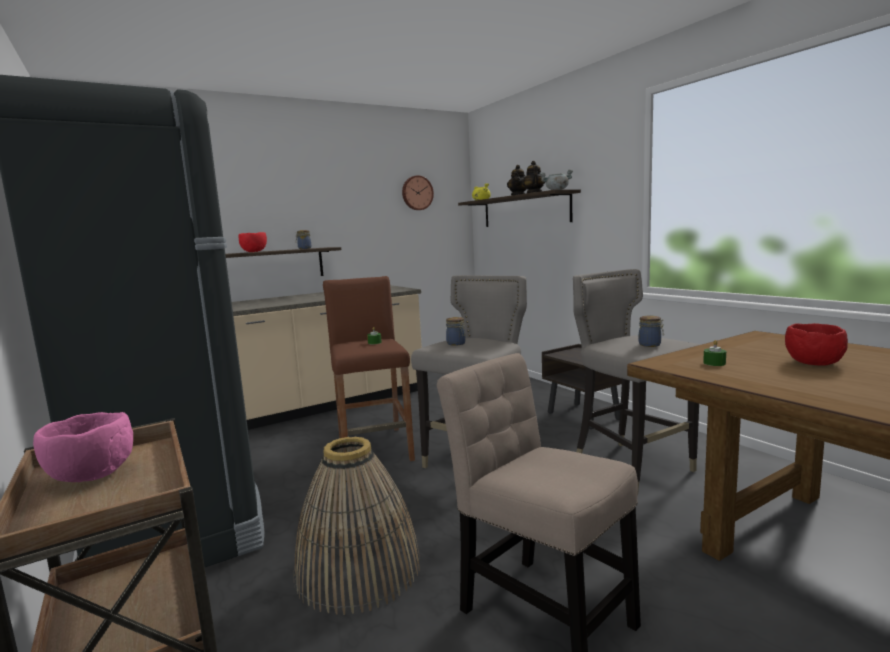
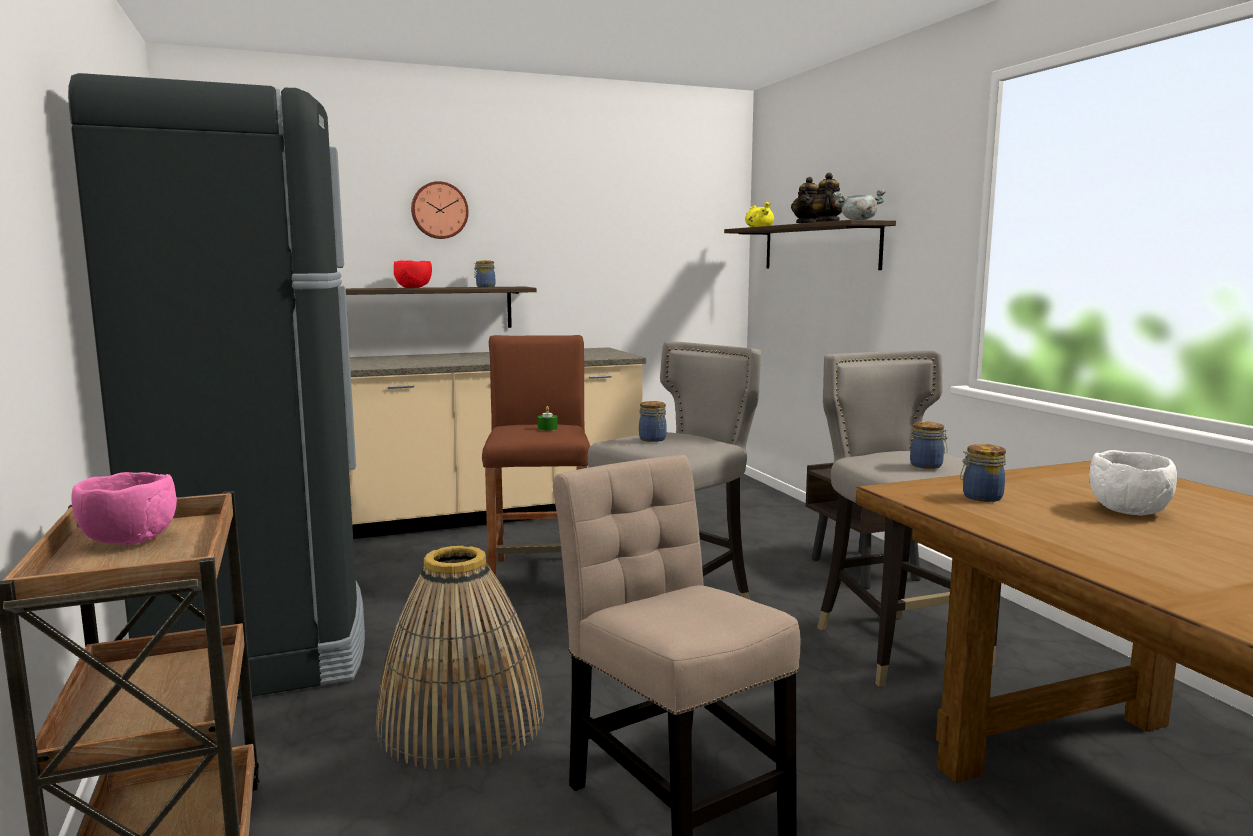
camera: 10 degrees right, 0 degrees up
(417, 193) = (662, 212): wall clock -> wall clock (439, 210)
(714, 363) = (980, 497): green candle -> jar
(811, 363) = (1126, 511): red bowl -> white bowl

